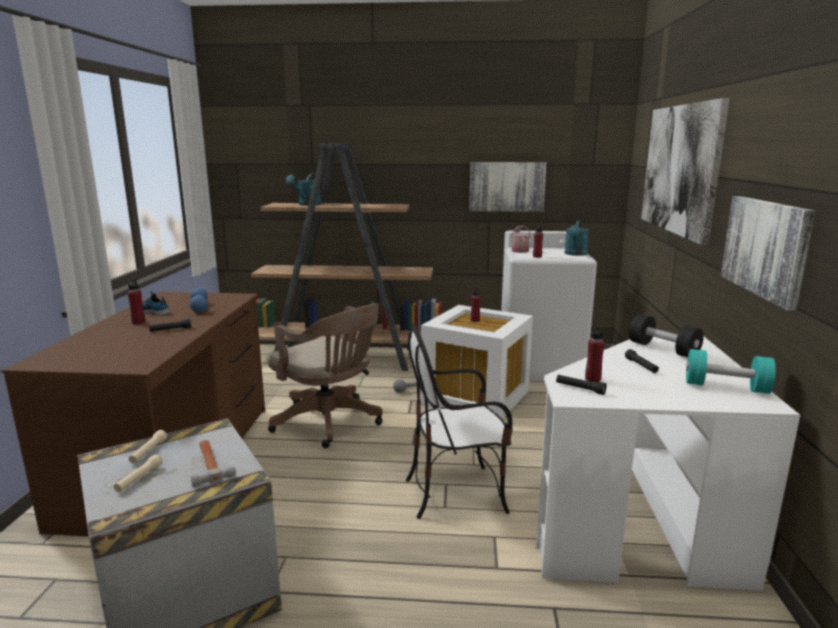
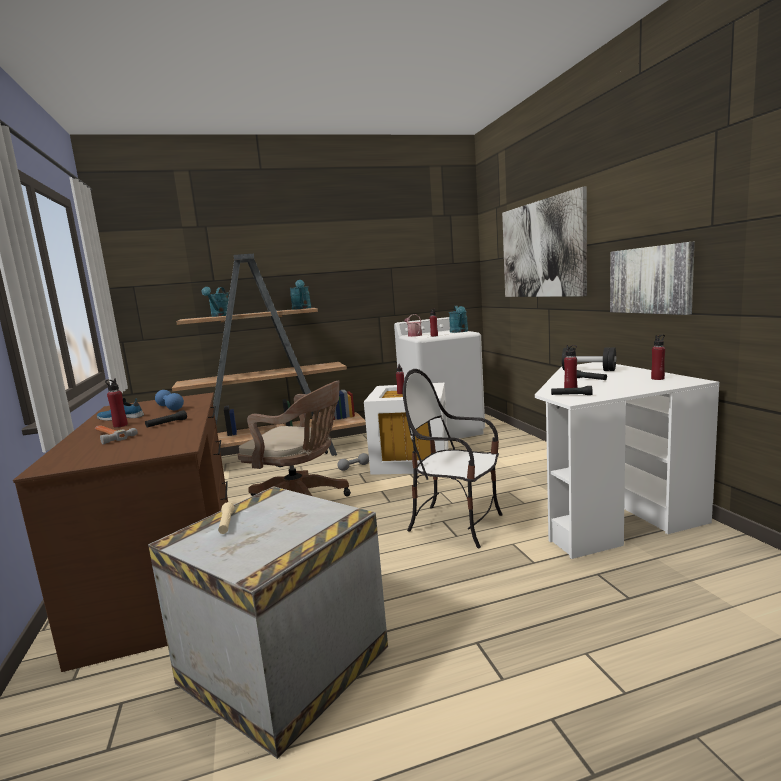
camera: 20 degrees left, 5 degrees down
(139, 479) = (245, 542): beige flashlight -> none
(209, 464) = (302, 517): hammer -> hammer (110, 436)
(393, 205) = (302, 308): none -> turquoise watering can
(456, 493) = (456, 524): chair -> chair turned 60 degrees clockwise
(506, 186) = (390, 286): picture -> none
(726, 387) = (657, 378): turquoise dumbbell -> red bottle

